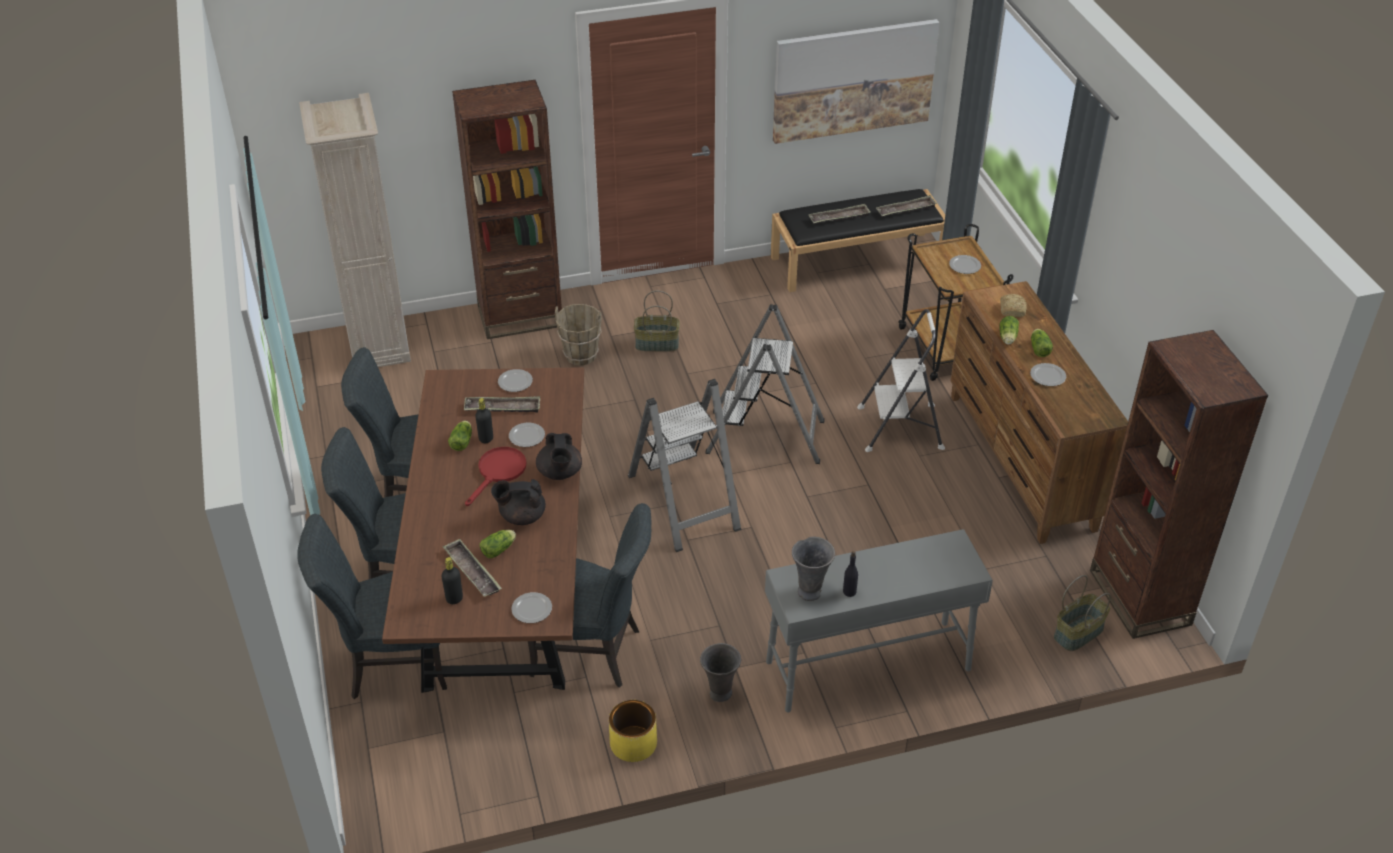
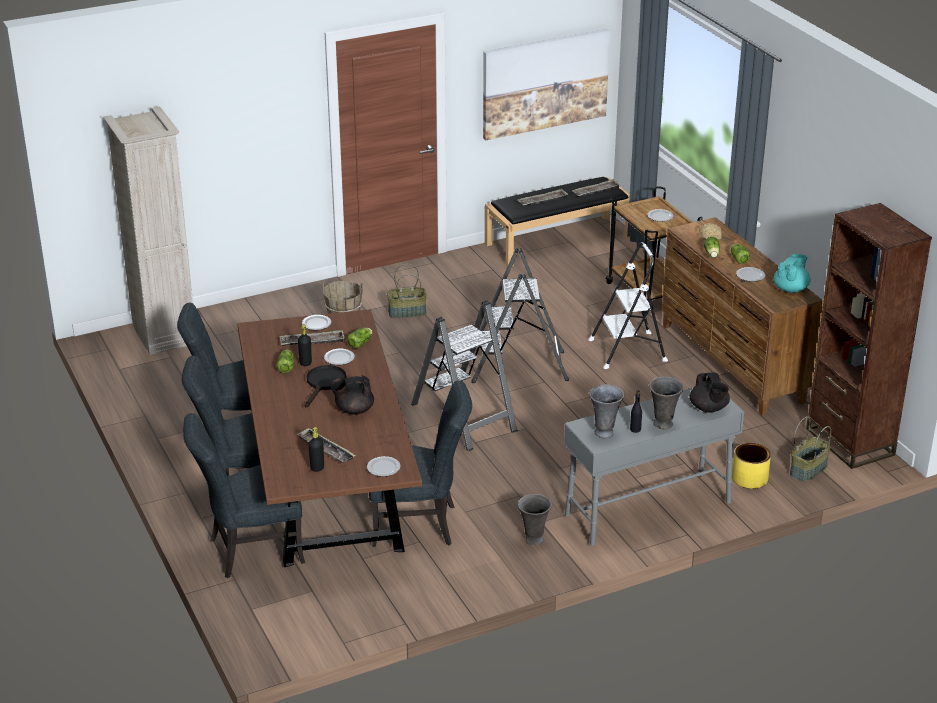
camera: 10 degrees left, 10 degrees down
(498, 472) = (324, 384): red frying pan -> black frying pan
(499, 549) = (343, 433): lettuce -> lettuce (361, 343)
(520, 317) = (283, 304): brown bookcase -> none
(560, 473) = (375, 379): black teapot -> black teapot (709, 408)
(633, 744) = (473, 581): yellow planter -> yellow planter (749, 479)
(886, 589) = (663, 425): none -> grey vase
(1093, 402) = (791, 289): none -> turquoise teapot

